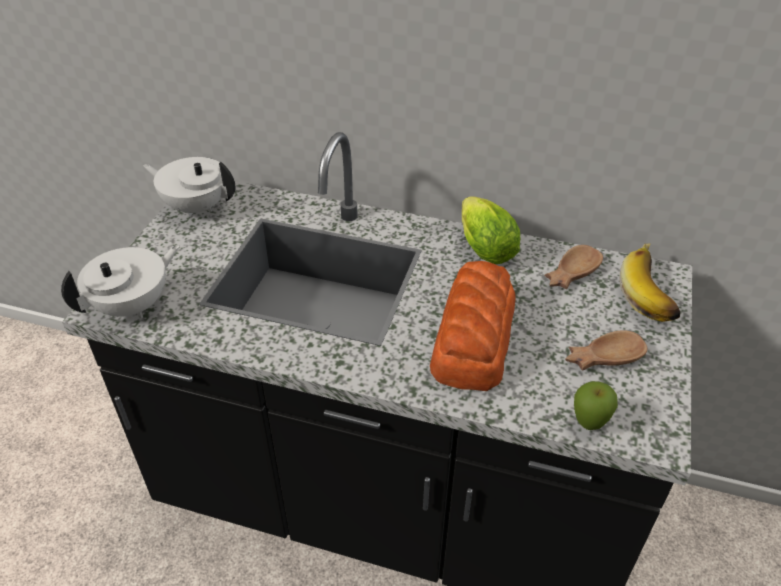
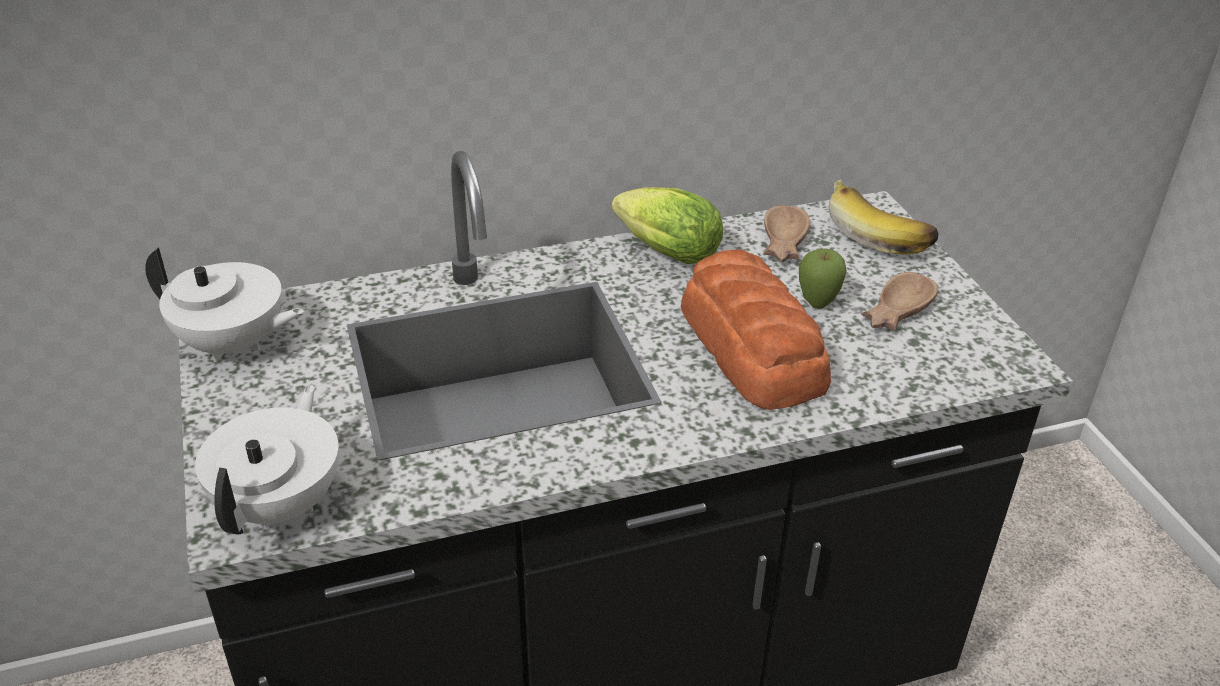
camera: 35 degrees left, 5 degrees down
(196, 206) = (233, 345): white teapot -> white teapot turned 150 degrees counterclockwise
(588, 424) = (948, 380): apple -> apple (817, 304)

